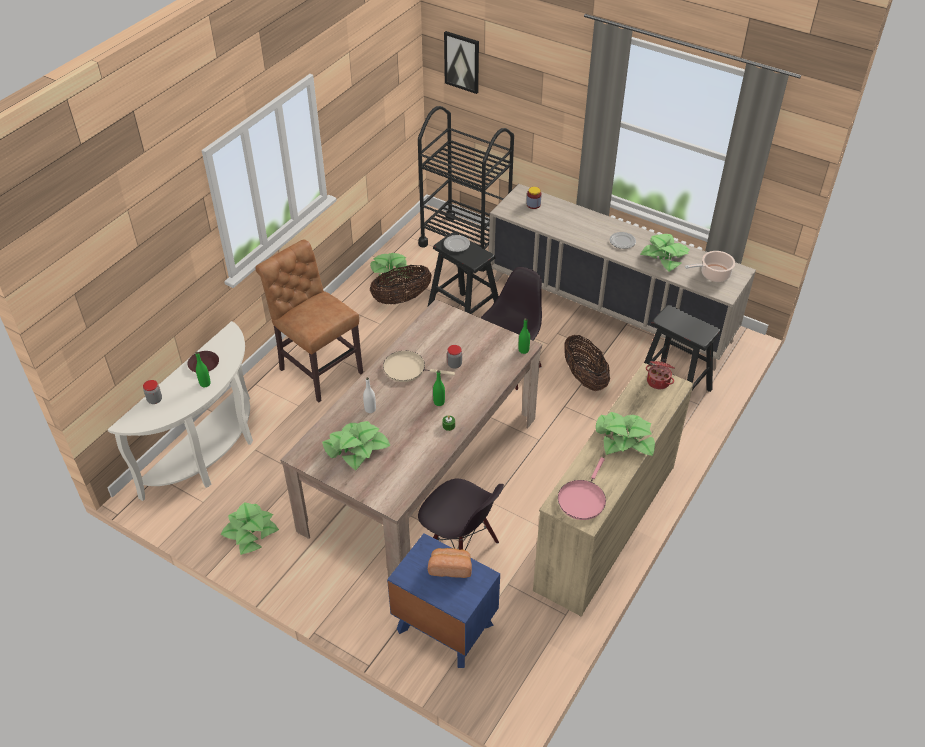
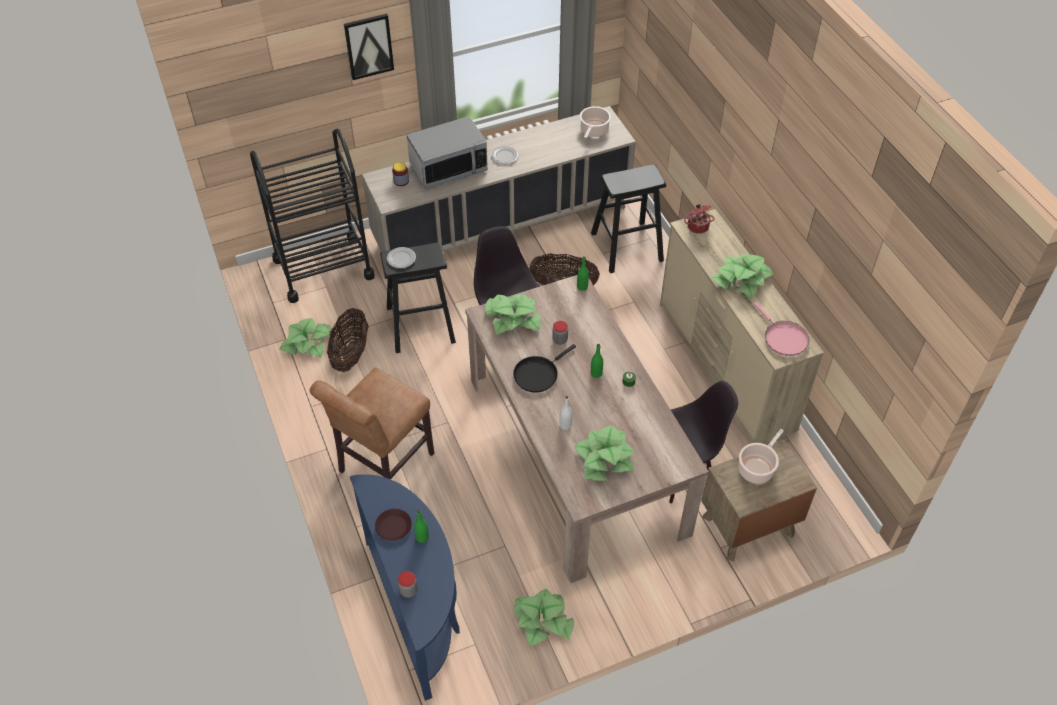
camera: 55 degrees left, 5 degrees up
(210, 454) = (418, 609): white console table -> blue console table
(318, 369) = (382, 466): brown chair -> brown chair turned 45 degrees counterclockwise
(407, 369) = (537, 374): beige frying pan -> black frying pan
(444, 627) = (747, 525): blue nightstand -> brown nightstand
(450, 567) = (757, 468): bread -> cooking pot
(462, 62) = (249, 93): picture -> picture (368, 46)
(574, 220) = (448, 168): none -> microwave
(665, 256) = (546, 143): potted plant -> potted plant (512, 318)

